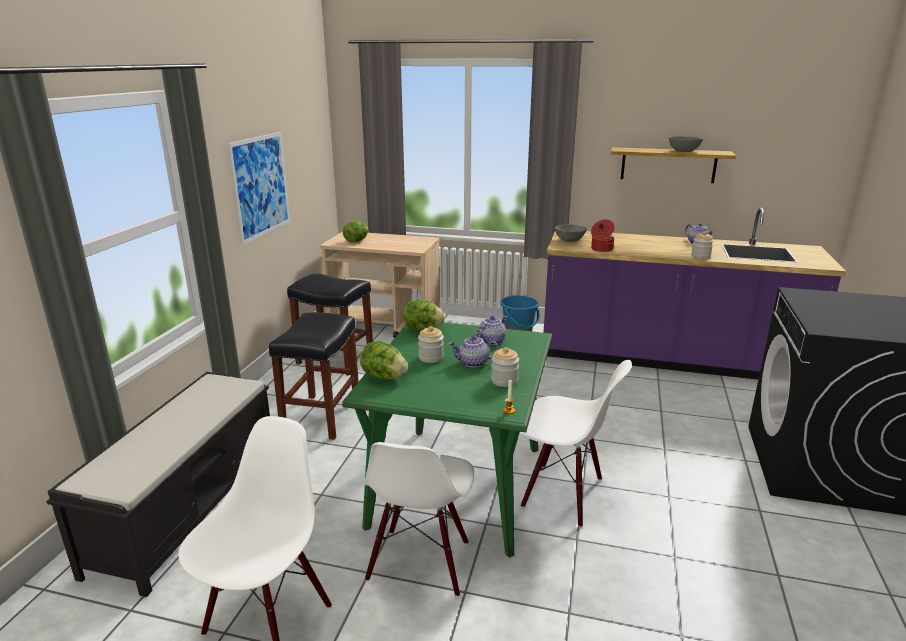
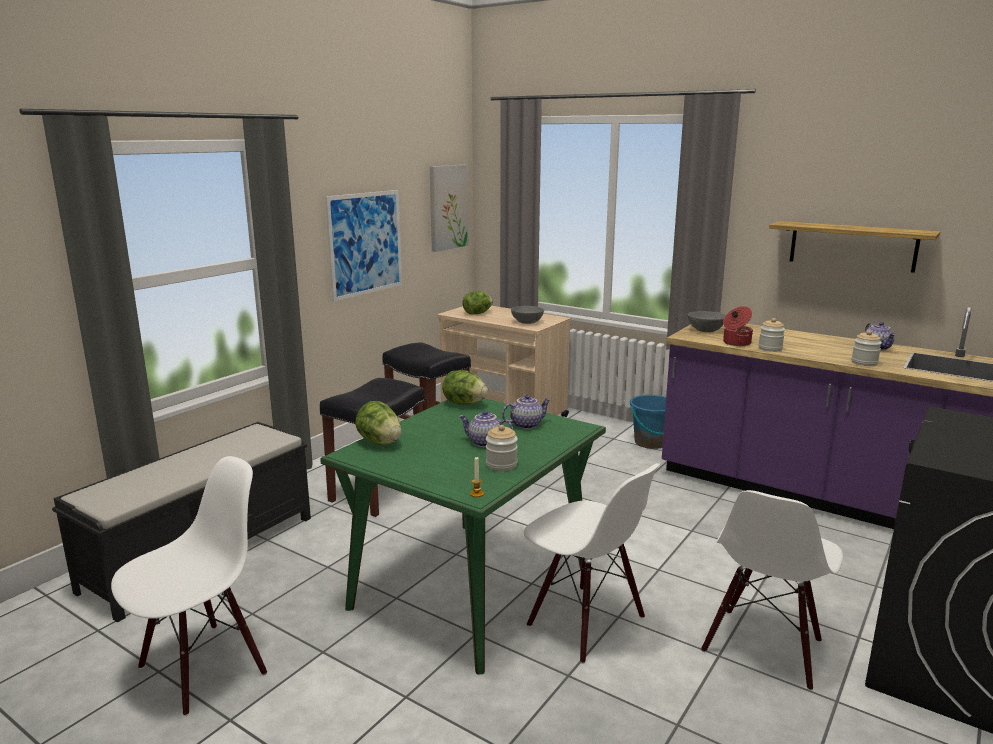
camera: 20 degrees right, 5 degrees down
(315, 145) = (447, 207): none -> picture
(420, 562) = (380, 655): white chair -> white chair (763, 647)
(431, 357) = (445, 431): jar -> jar (770, 348)
(683, 151) = (868, 228): grey bowl -> grey bowl (527, 322)

